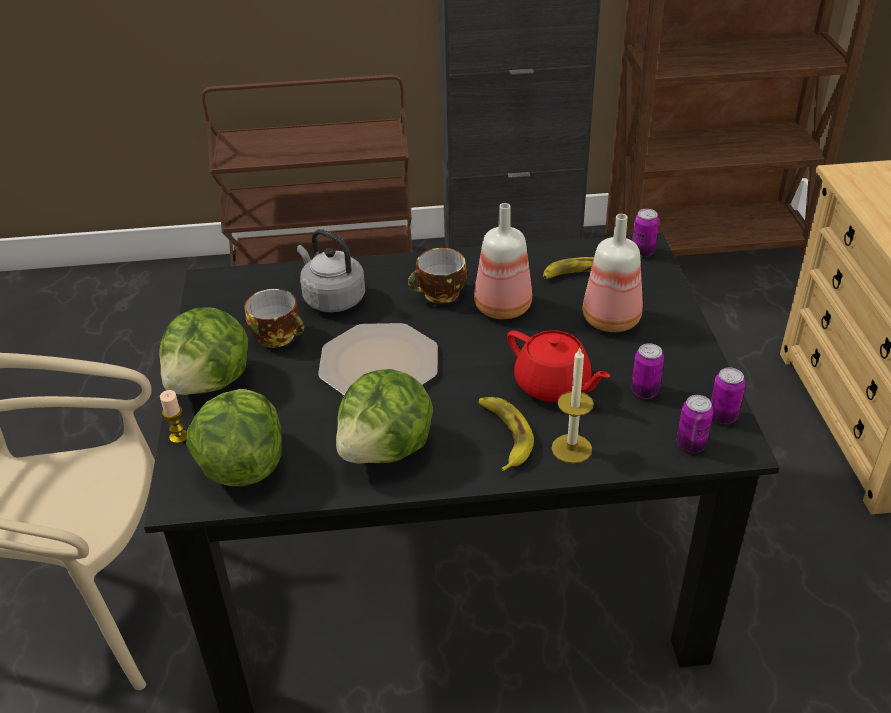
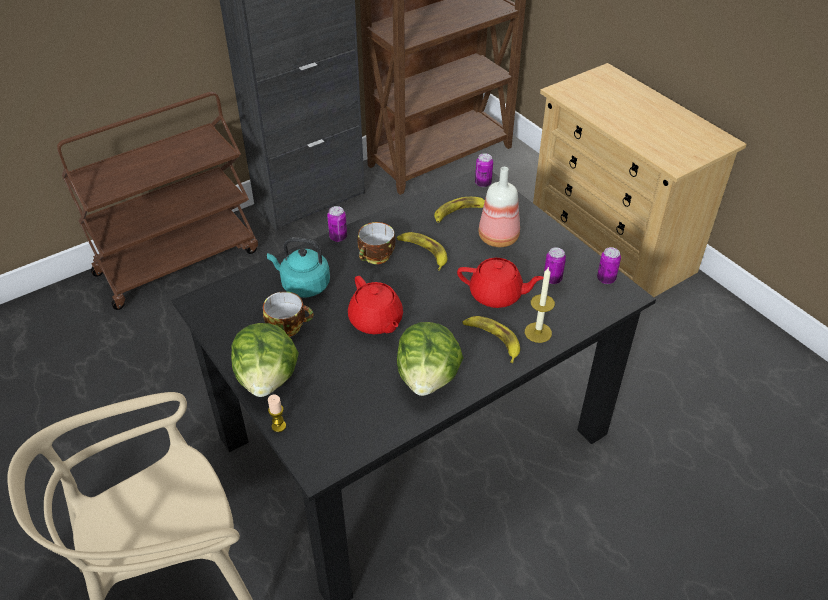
camera: 30 degrees left, 5 degrees up
(242, 466) = (341, 428): lettuce -> none
(332, 298) = (303, 285): grey kettle -> turquoise kettle
(380, 364) = (376, 321): plate -> red teapot
(501, 307) = (423, 252): bottle -> banana
(691, 444) = (601, 303): can -> can (338, 237)

